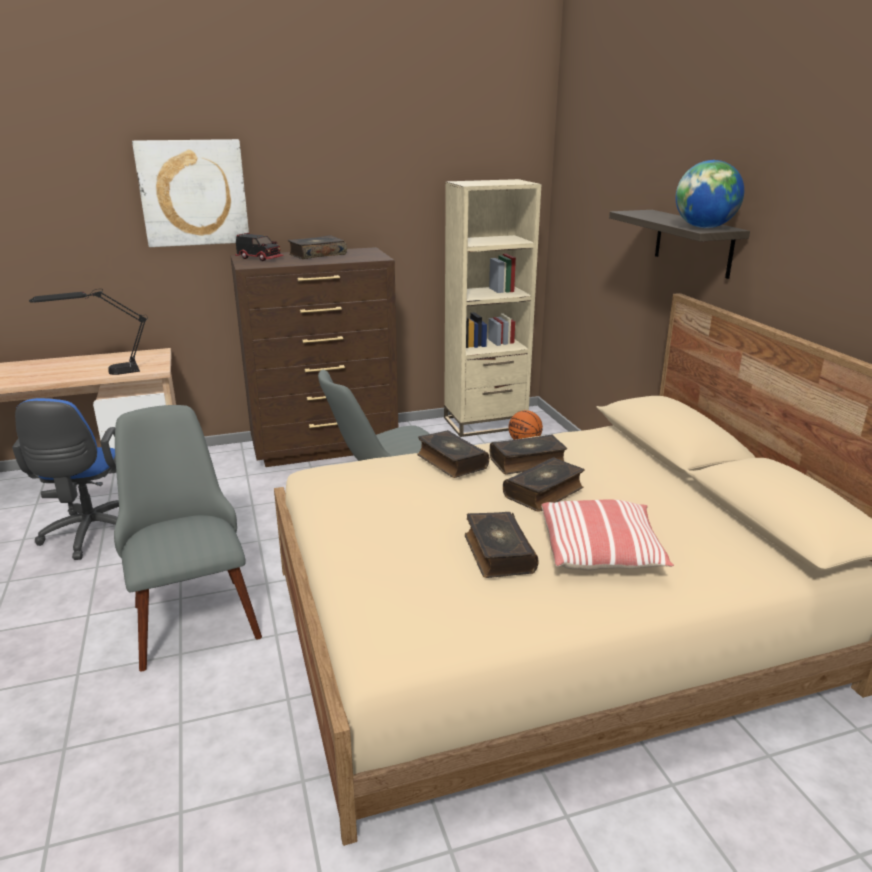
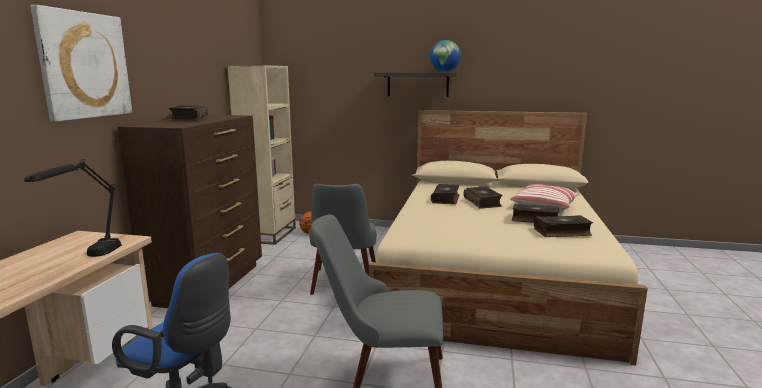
camera: 60 degrees left, 10 degrees down
(260, 258) = (159, 124): toy truck -> none
(451, 462) = (430, 208): book -> book (562, 232)

